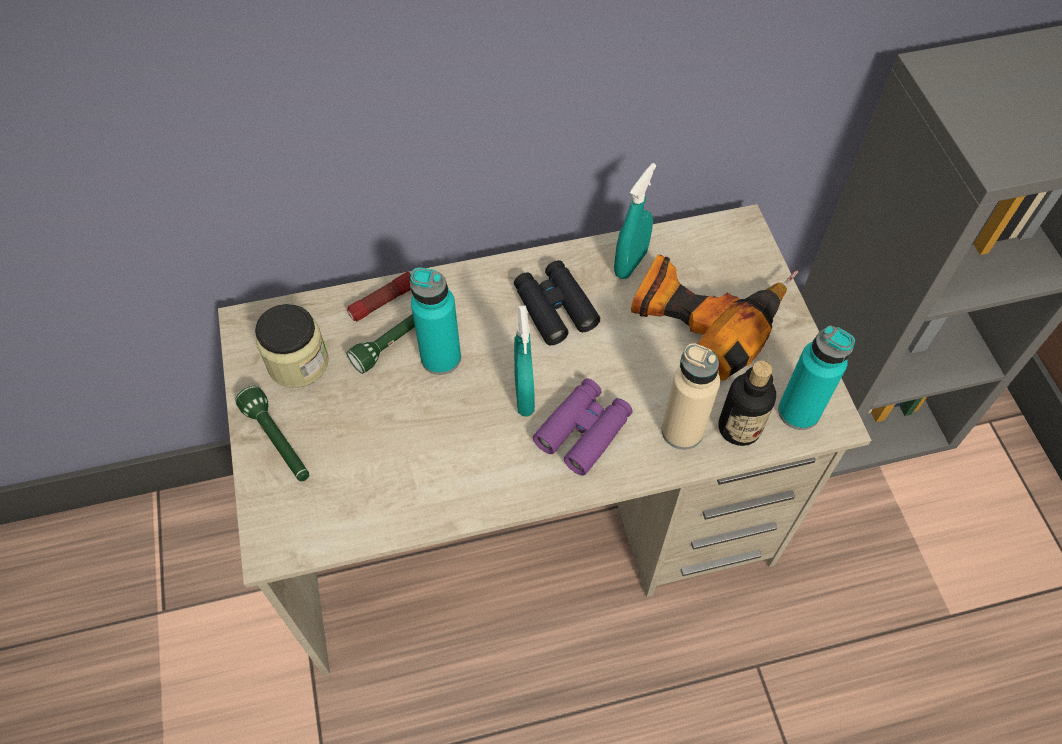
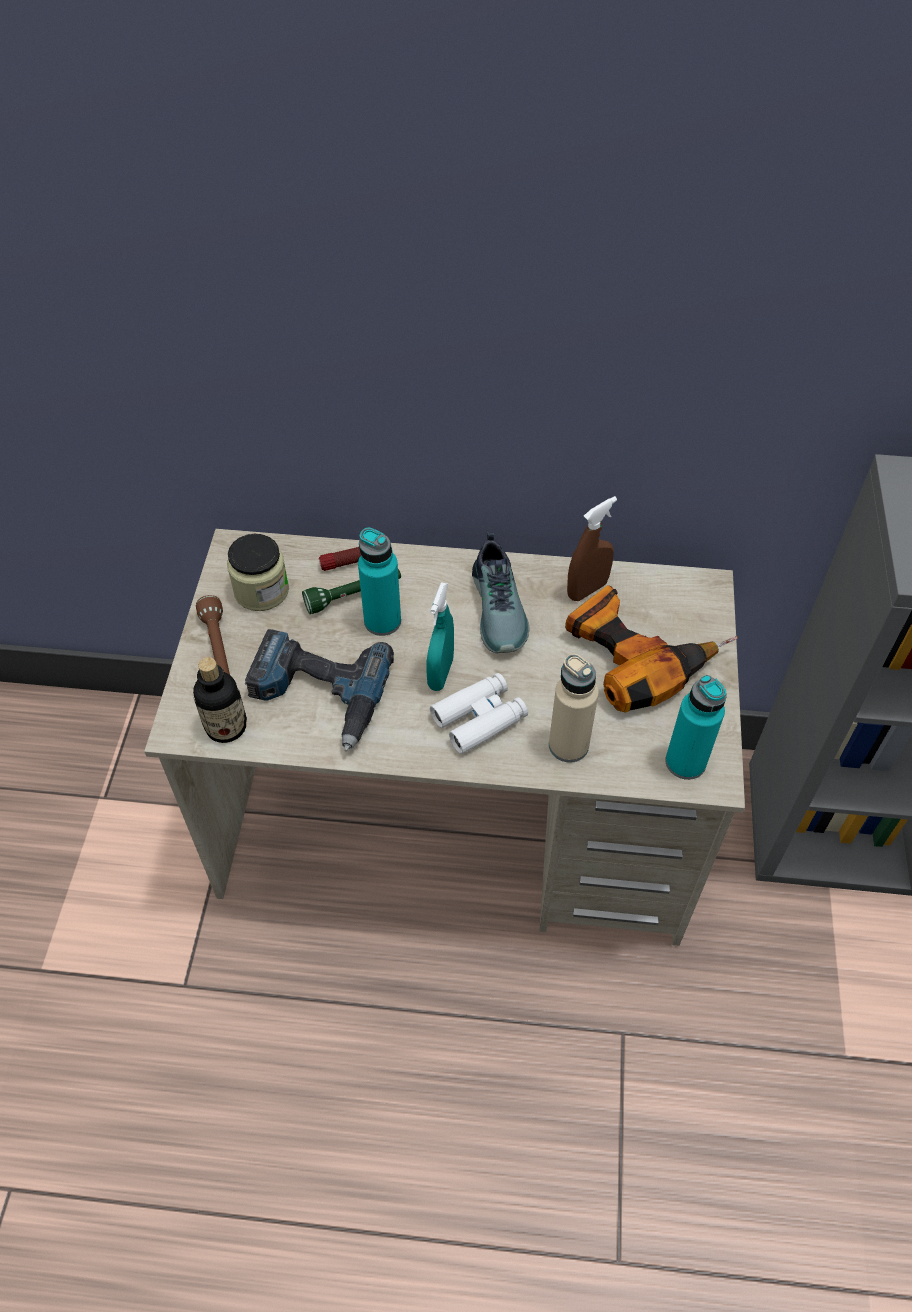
camera: 20 degrees right, 5 degrees down
(278, 442) = (218, 649): green flashlight -> brown flashlight
(407, 459) = (318, 695): none -> power drill
(555, 308) = (501, 608): black binoculars -> shoe
(583, 431) = (479, 718): purple binoculars -> white binoculars
(630, 263) = (587, 589): turquoise spray bottle -> brown spray bottle
(739, 428) = (622, 759): bottle -> bottle (226, 727)

